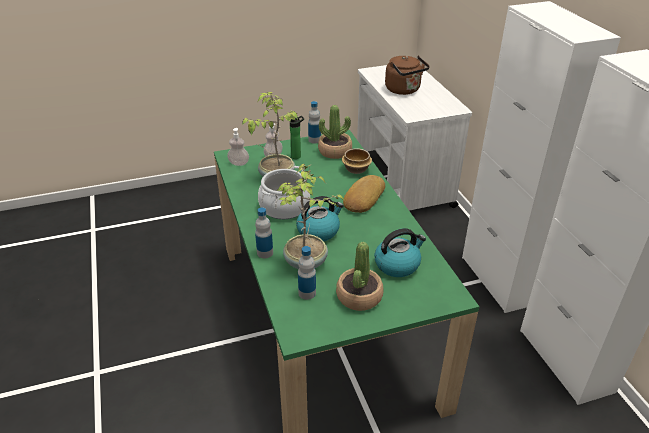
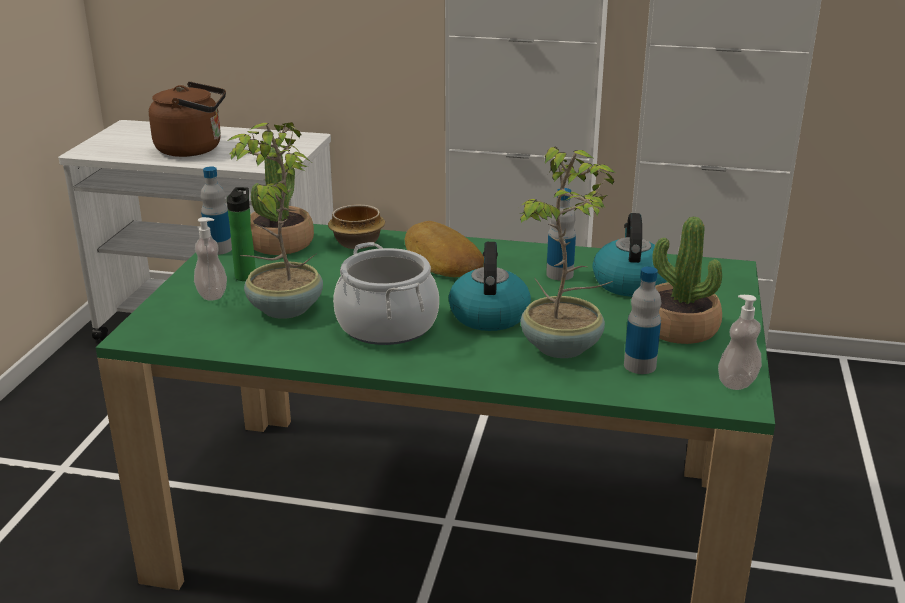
camera: 60 degrees left, 10 degrees down
(238, 163) = (183, 331): soap dispenser -> soap dispenser (737, 382)
(265, 253) = (500, 375): bottle -> bottle (559, 274)

